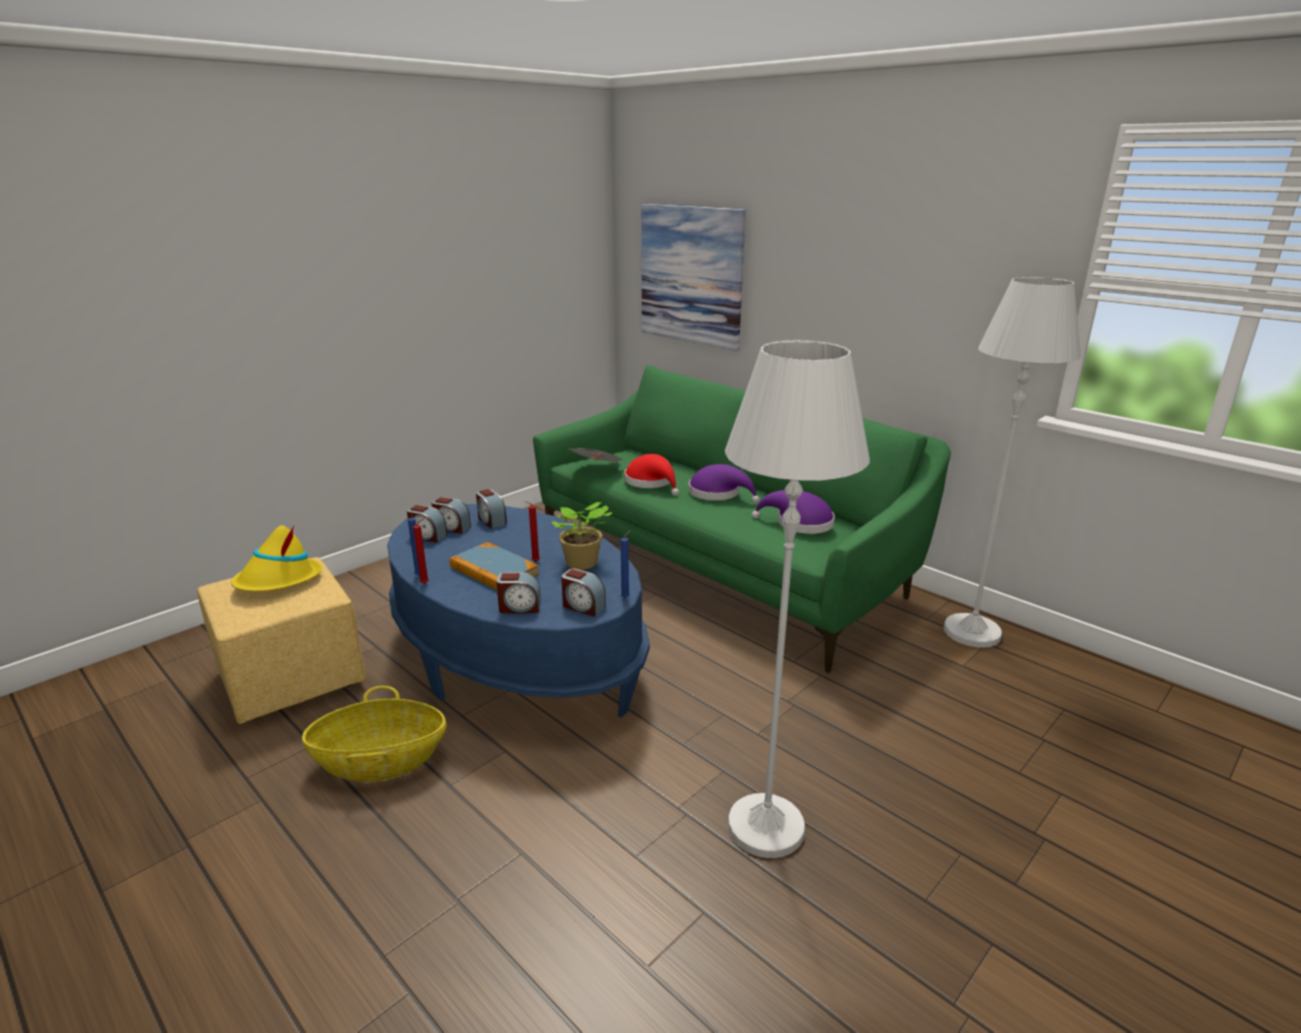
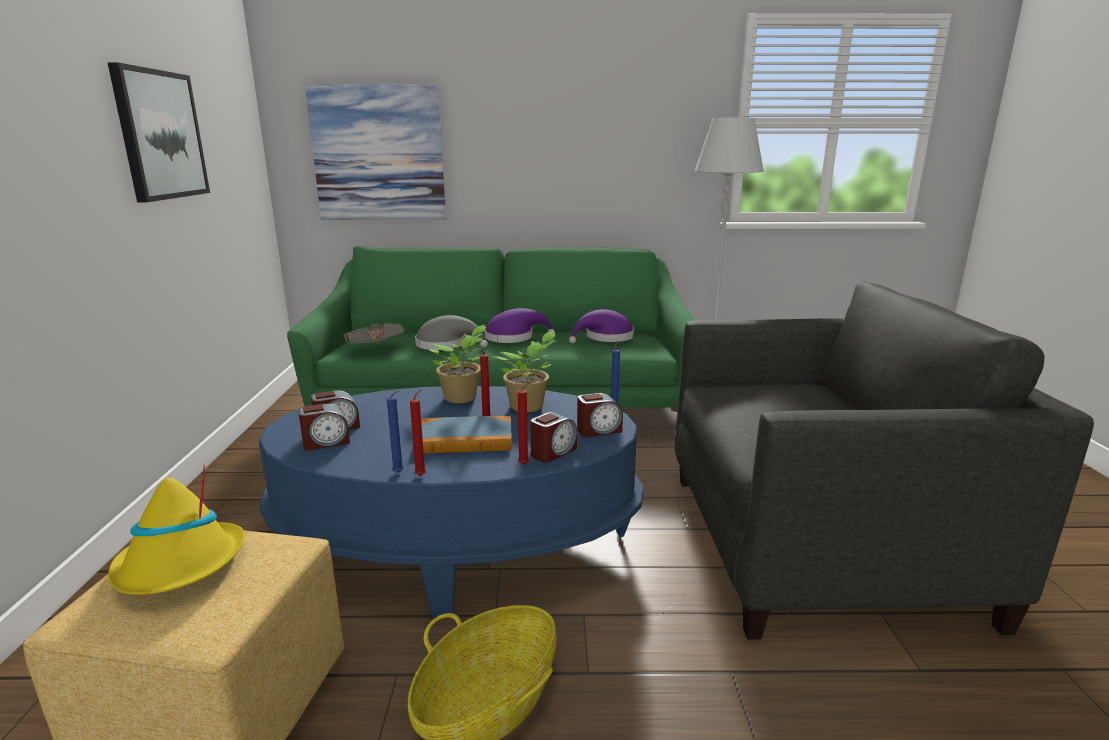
camera: 45 degrees left, 5 degrees down
(469, 265) = (160, 135): none -> picture
(487, 607) = (525, 464): none -> red candle
(491, 520) = (368, 409): alarm clock -> none
(557, 537) = (462, 398): none -> potted plant
(652, 482) = (445, 345): red hat -> grey hat
(766, 827) = (815, 544): white floor lamp -> grey armchair

